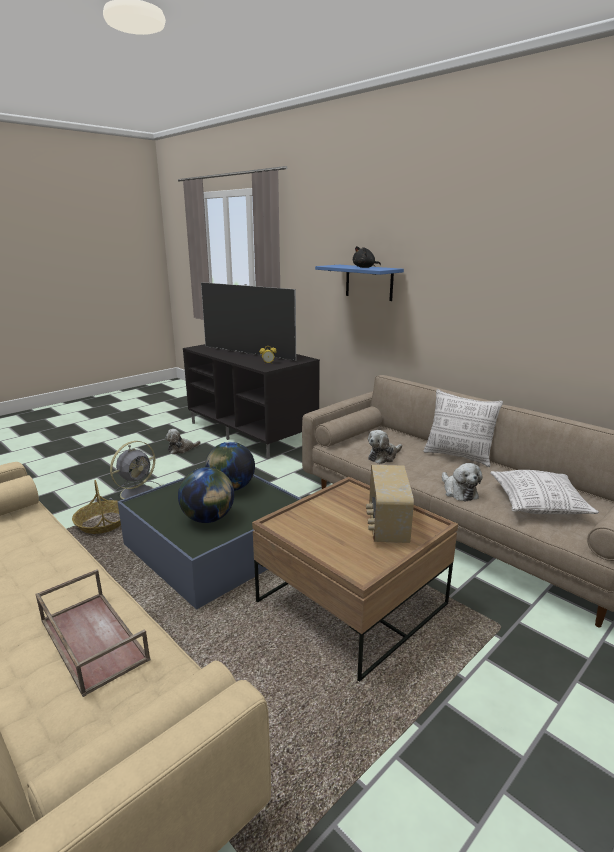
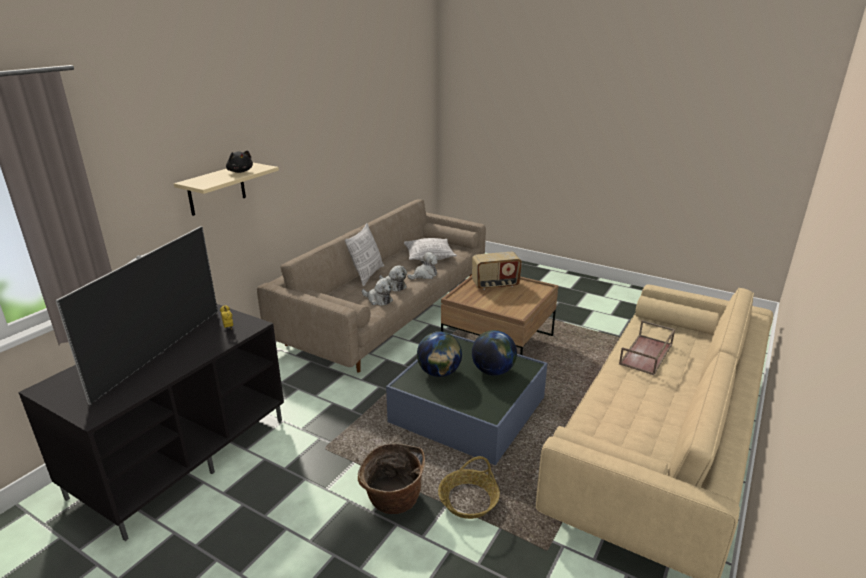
camera: 105 degrees left, 5 degrees up
(138, 492) = (392, 501): grey fan -> basket
(181, 449) = (251, 510): plush toy -> plush toy (393, 286)
(369, 282) = (216, 189): blue shelf -> beige shelf

